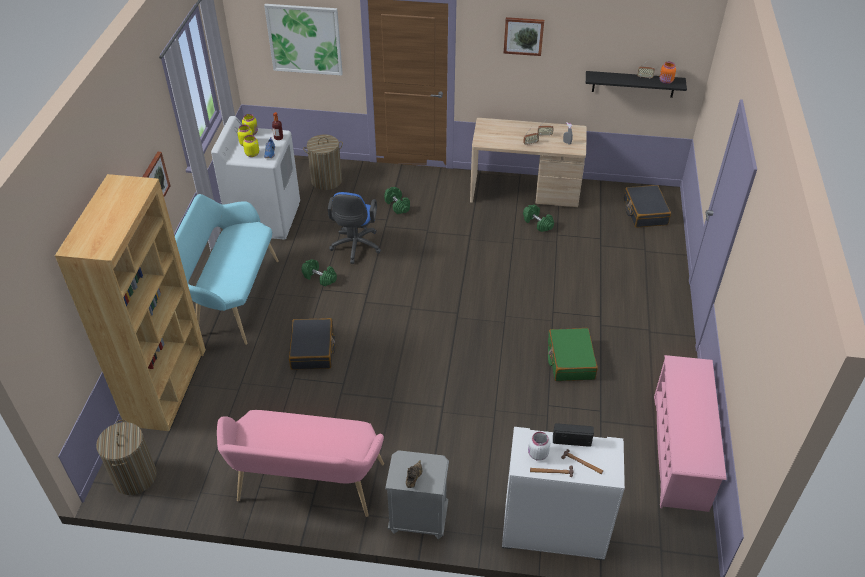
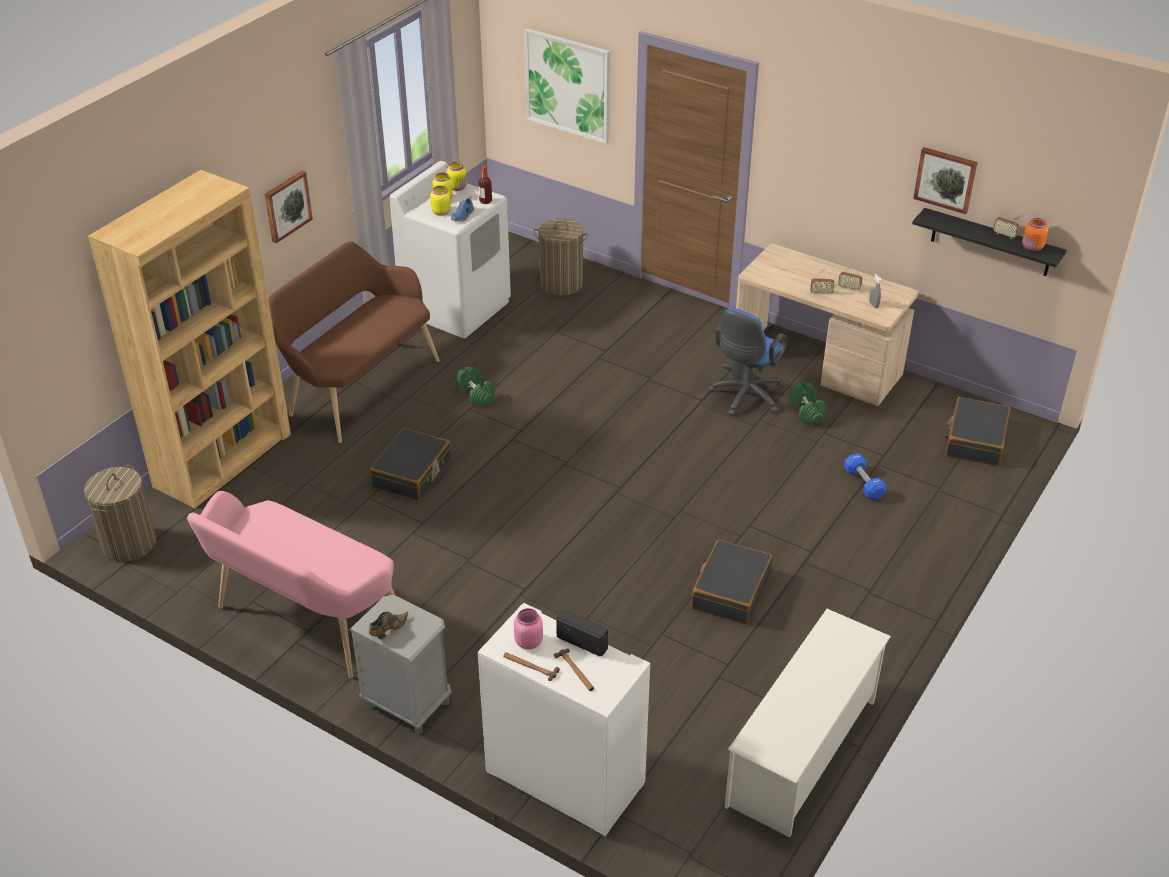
camera: 25 degrees right, 5 degrees down
(232, 298) = (358, 387): turquoise bench -> brown bench
(355, 248) = (543, 372): blue office chair -> blue office chair (745, 397)
(397, 205) = (631, 337): green dumbbell -> none
(523, 35) = (842, 137): picture -> picture (945, 179)
(537, 454) = (527, 642): white jar -> pink jar
(570, 360) = (730, 591): green suitcase -> black suitcase
(601, 261) = (863, 484): none -> blue dumbbell
(680, 452) = (802, 752): pink shoe rack -> white shoe rack

